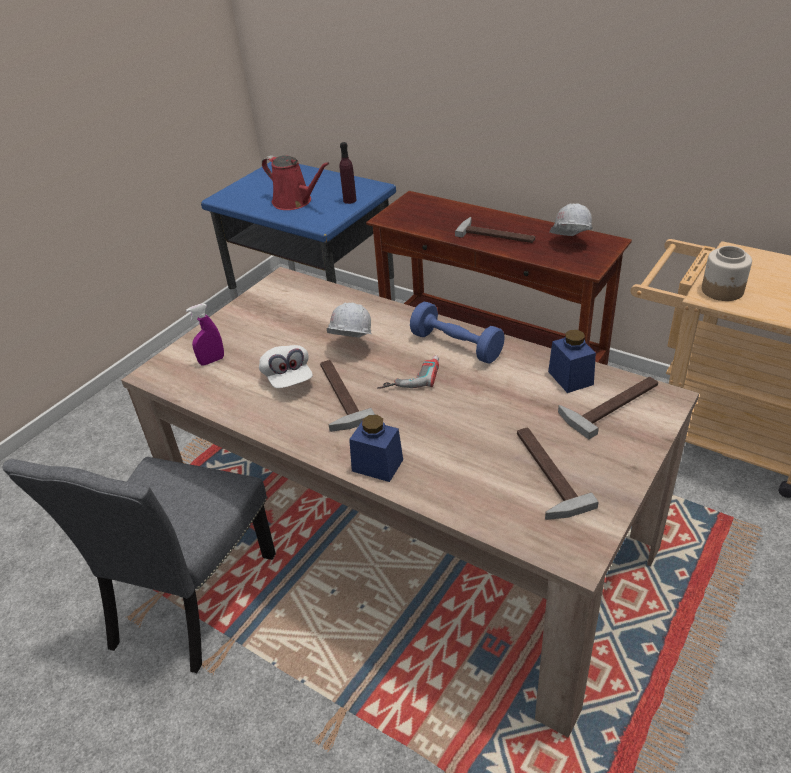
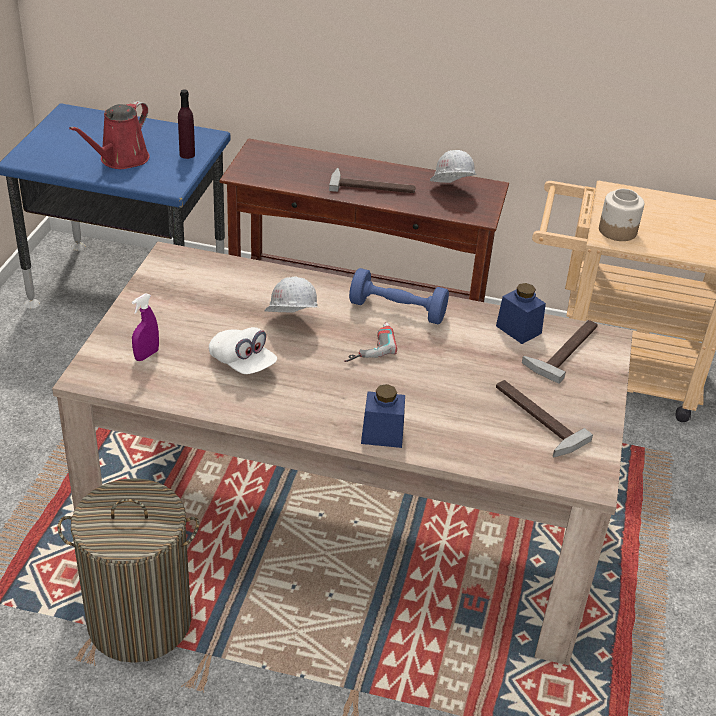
camera: 25 degrees left, 0 degrees up
(192, 595) = (139, 621): grey chair -> laundry basket
(295, 202) = (121, 160): red watering can -> red watering can turned 105 degrees clockwise
(336, 396) = (304, 374): hammer -> none

